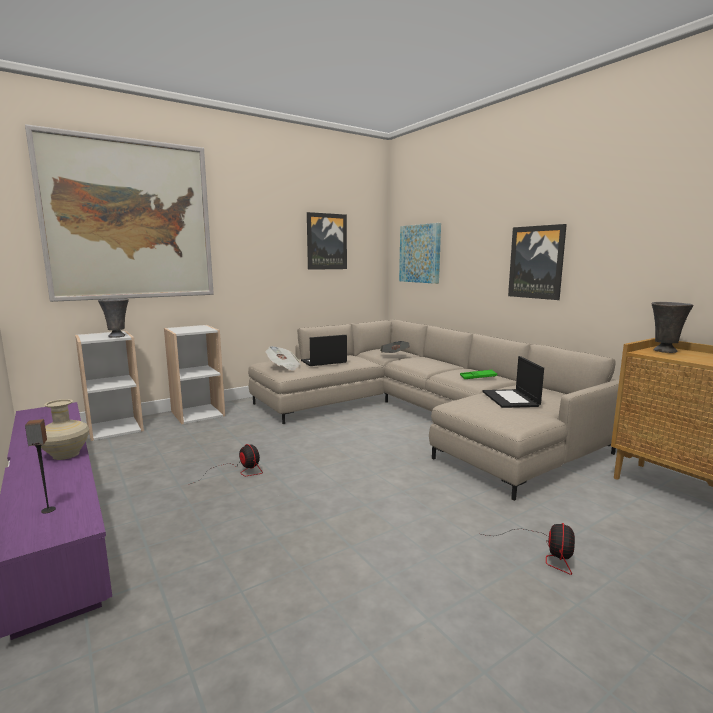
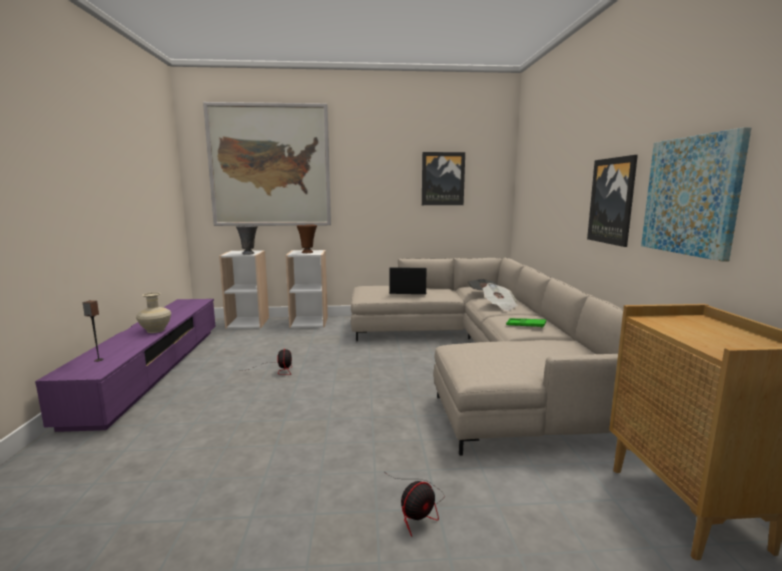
camera: 30 degrees right, 0 degrees up
(194, 329) = (308, 252): none -> brown vase
(284, 367) = (369, 292): newspaper -> newspaper (499, 306)
(420, 253) = (533, 190): picture -> picture (691, 196)
(511, 399) = (516, 352): laptop -> none
(665, 351) = (687, 322): grey vase -> none

